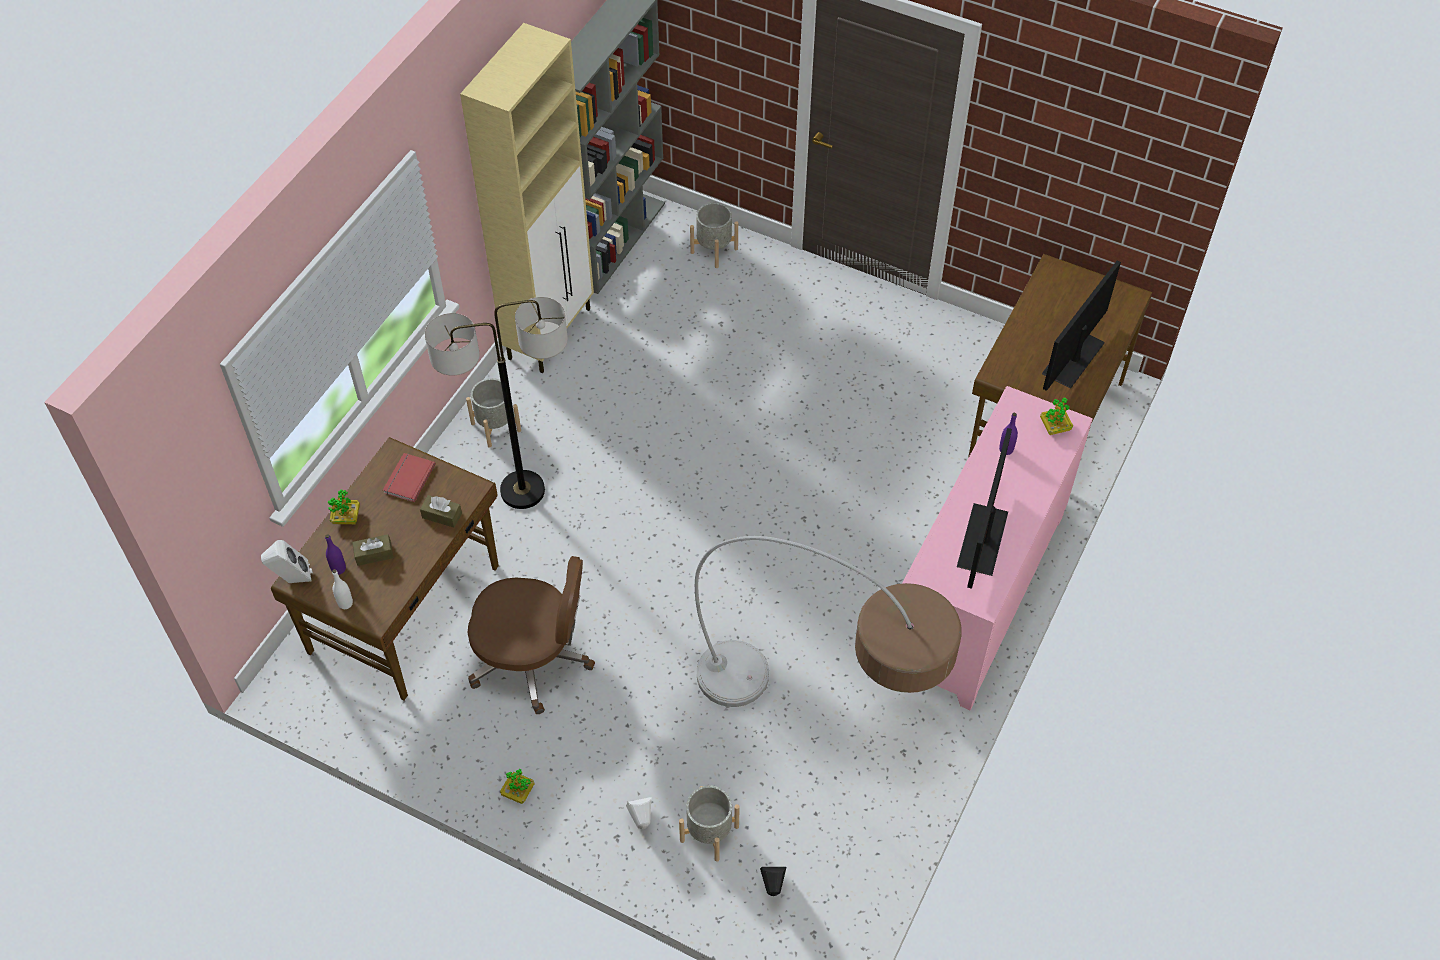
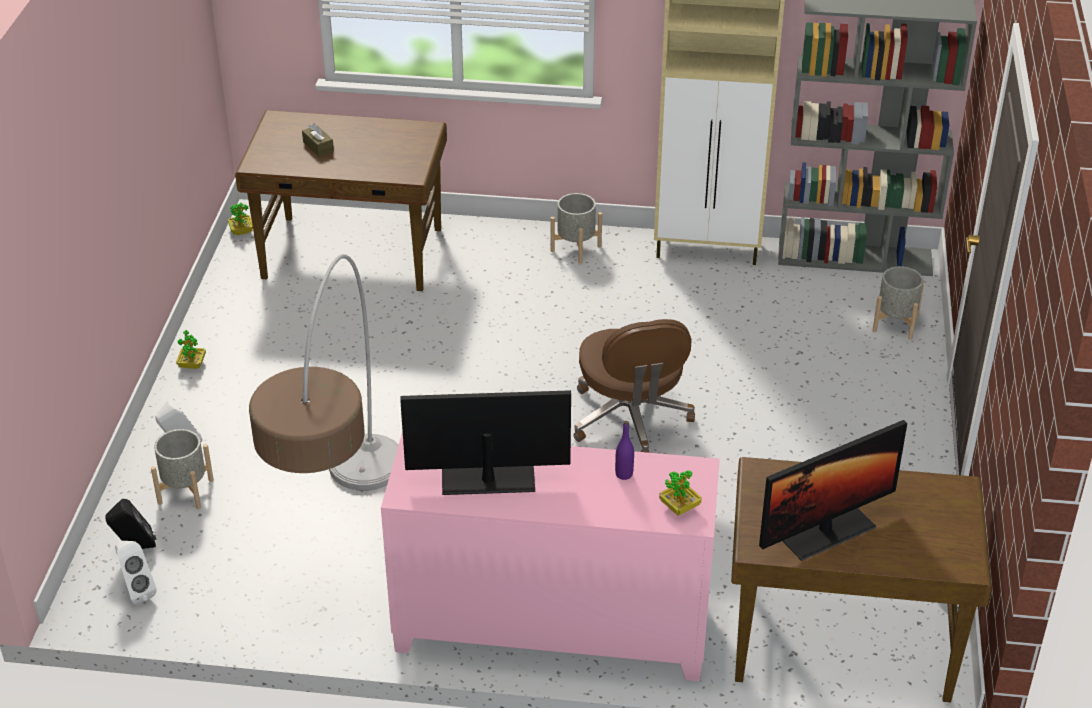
camera: 70 degrees right, 15 degrees down
(292, 580) = (275, 117): white speaker -> white speaker (137, 591)
(338, 569) = (296, 134): purple bottle -> none
(345, 603) = (263, 147): white bottle -> none
(346, 518) = (349, 124): potted plant -> potted plant (241, 231)
(408, 478) = (405, 142): red book -> none
(442, 515) = (374, 168): brown tissue box -> none
(522, 490) = (512, 282): floor lamp -> none
(533, 659) = (331, 337): brown office chair -> brown office chair (630, 419)
(1073, 358) = (826, 531): monitor -> monitor turned 135 degrees clockwise

